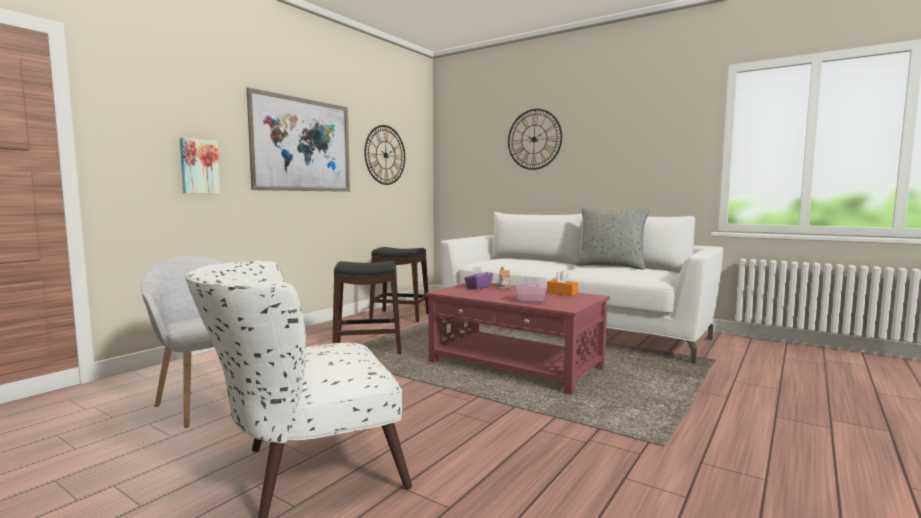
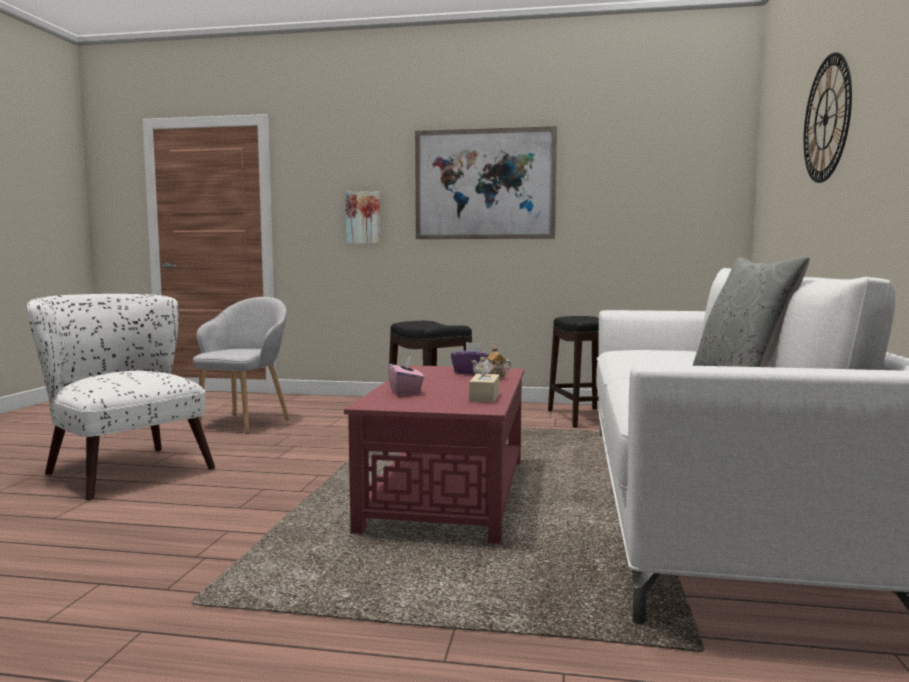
camera: 65 degrees right, 0 degrees up
(385, 155) = (631, 183): wall clock -> none
(562, 293) = (484, 397): orange tissue box -> beige tissue box

